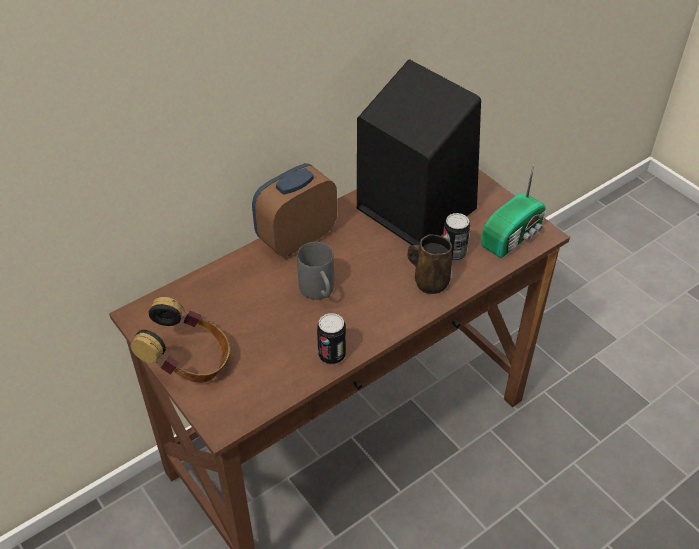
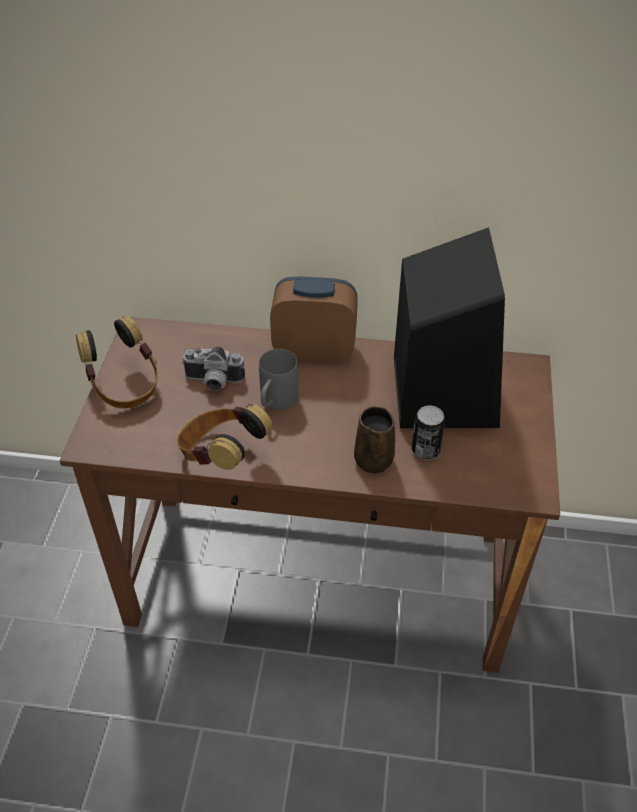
camera: 45 degrees right, 0 degrees up
(255, 311) = (213, 382): none -> camera
(332, 355) = (222, 456): can -> headphones
(514, 236) = (503, 475): radio -> none

